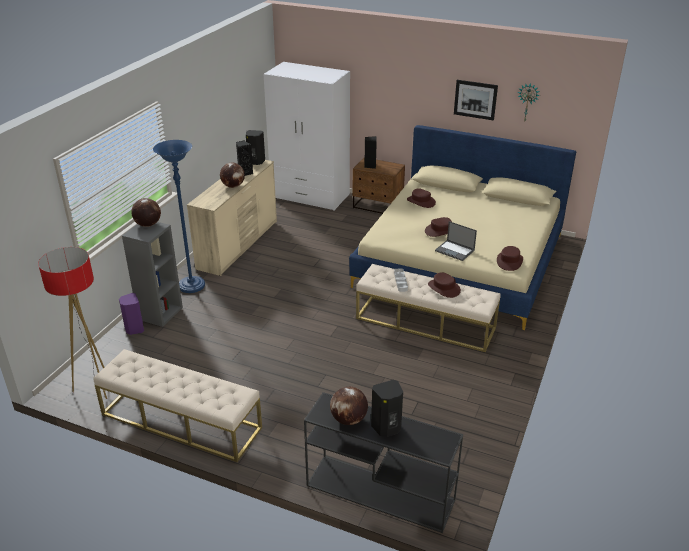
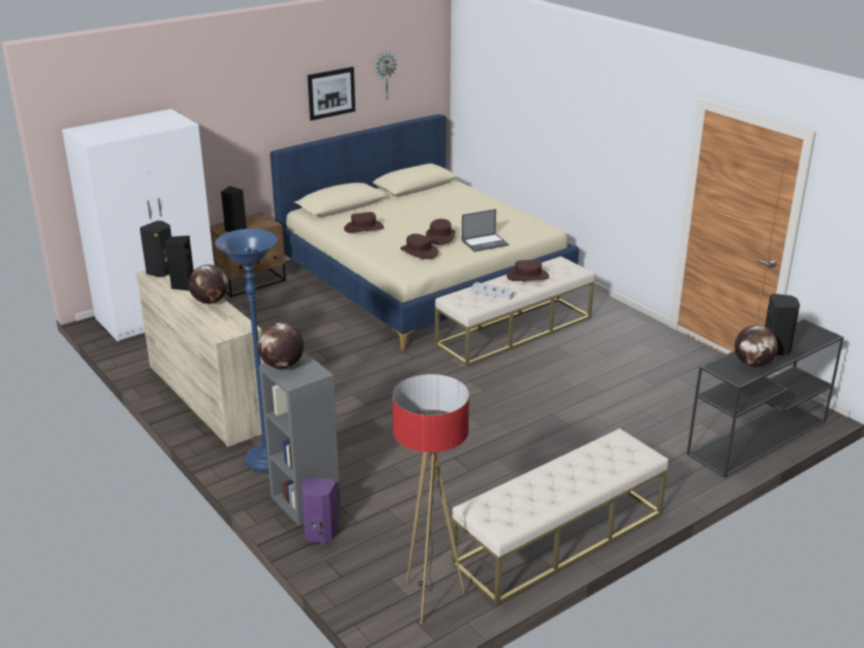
camera: 60 degrees left, 5 degrees down
(509, 261) = (533, 226): brown hat -> brown hat (419, 252)

